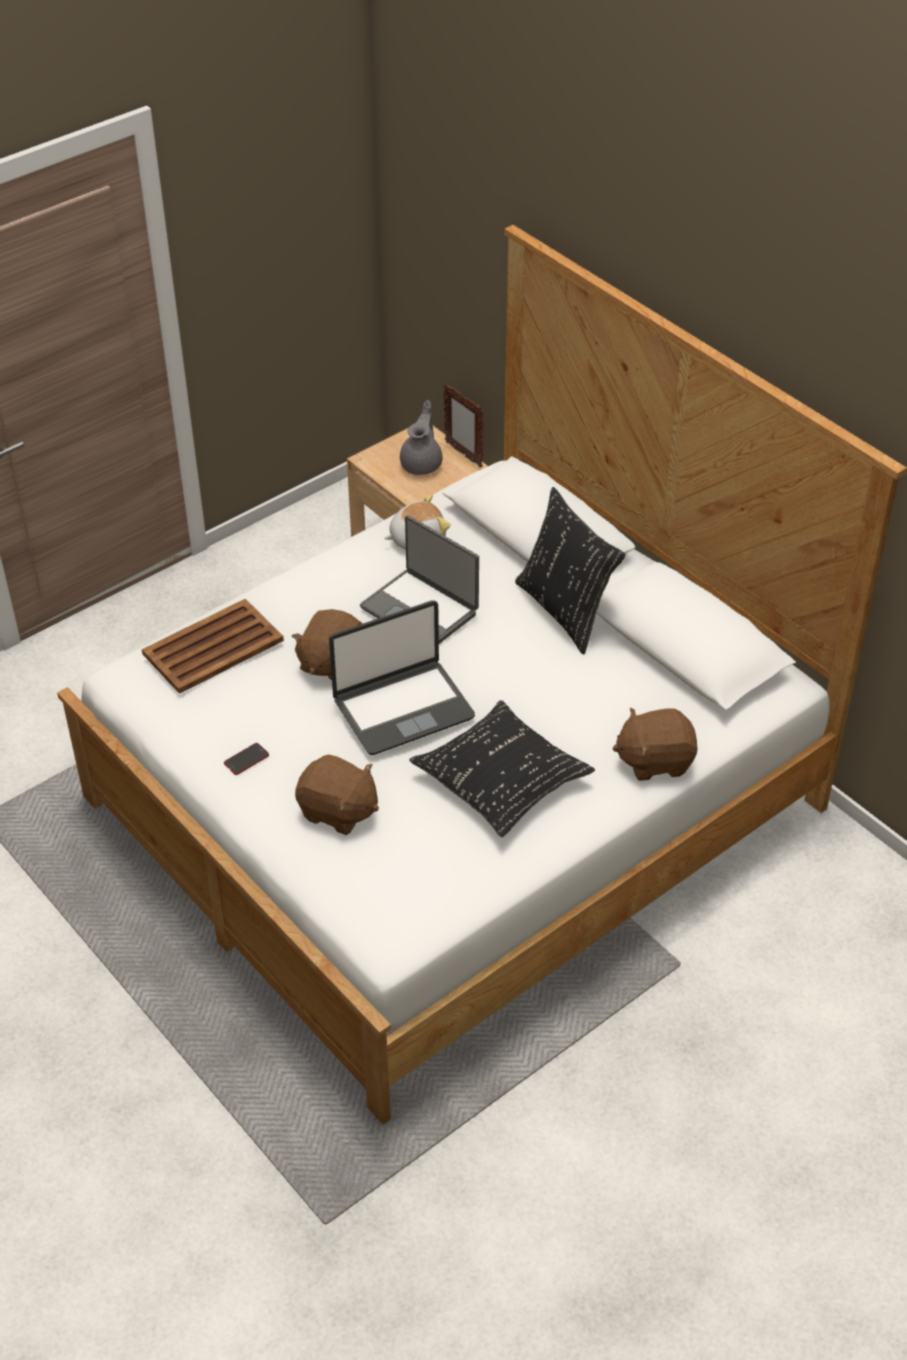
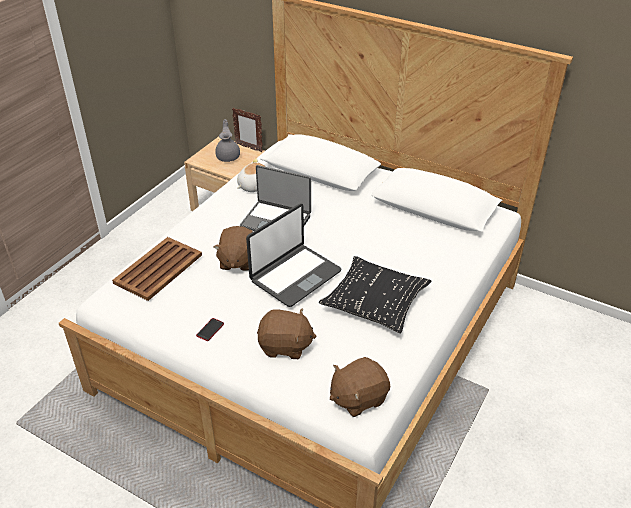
camera: 20 degrees left, 5 degrees down
(565, 611) = (358, 204): black pillow -> none
(655, 760) = (455, 269): brown plush toy -> brown plush toy (358, 398)

